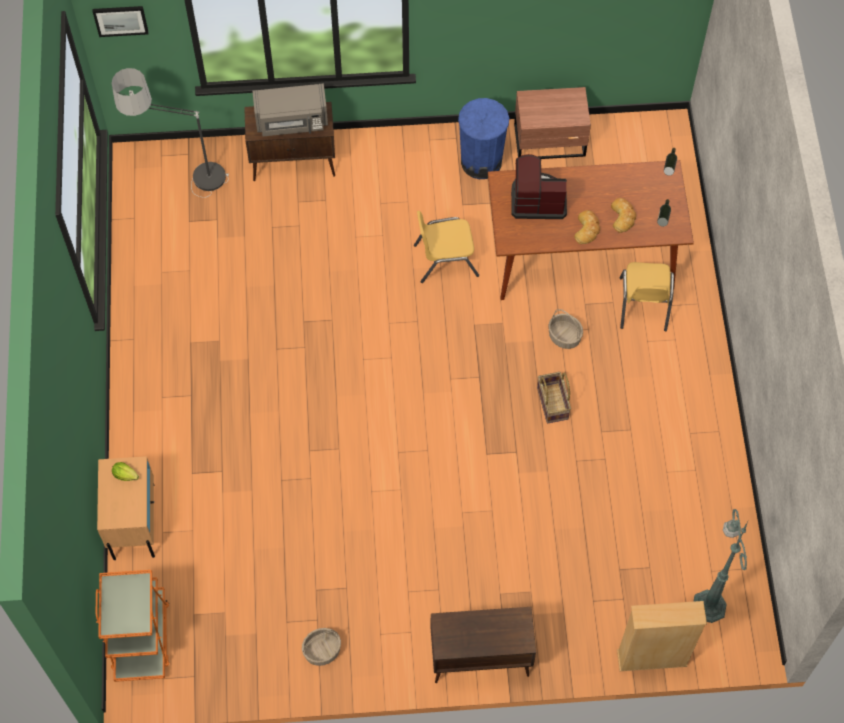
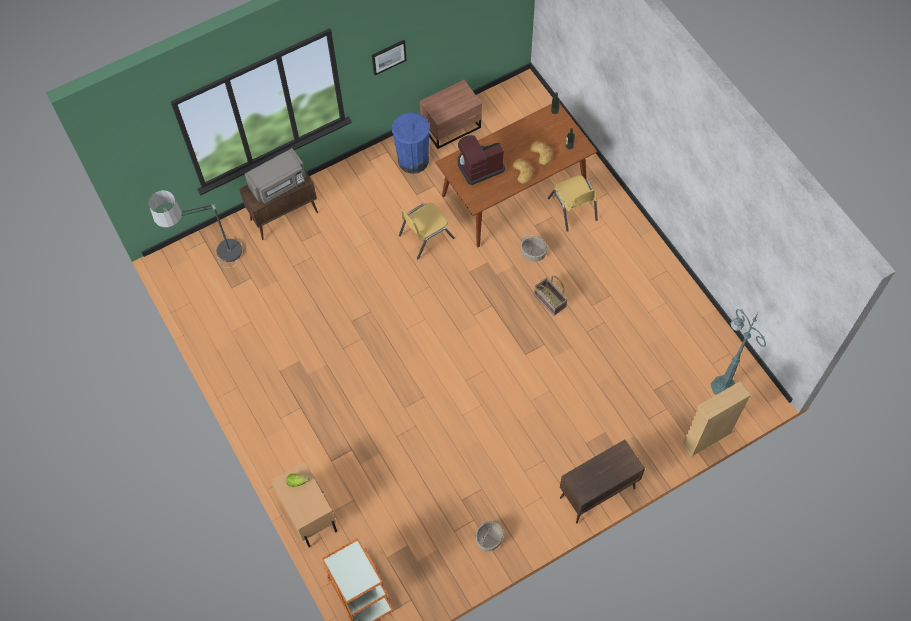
camera: 25 degrees left, 0 degrees up
(120, 20) = (135, 159): picture -> picture (388, 56)

